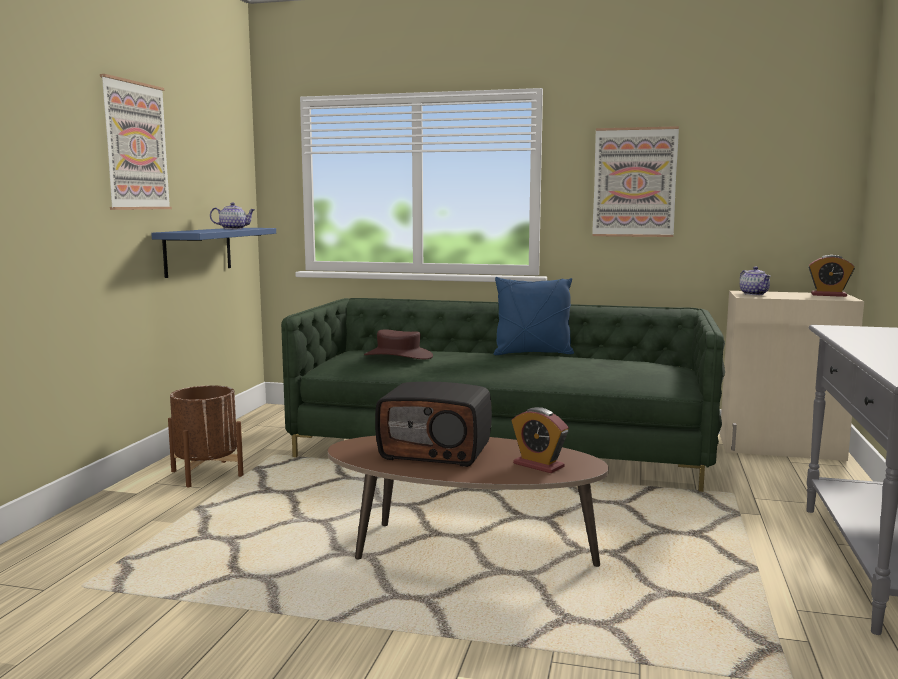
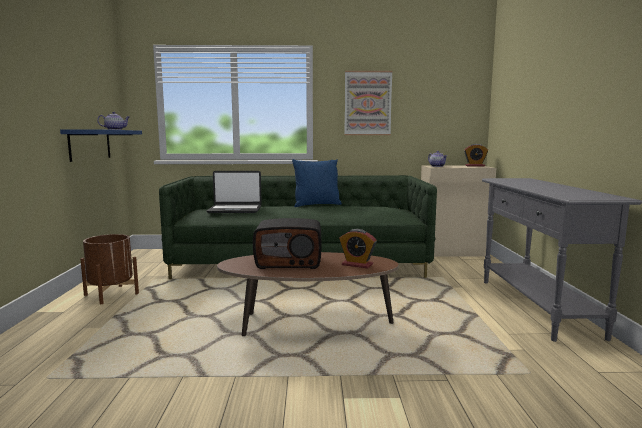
camera: 15 degrees left, 0 degrees up
(135, 146) = (47, 67): picture -> none
(398, 356) = (235, 210): brown hat -> laptop

